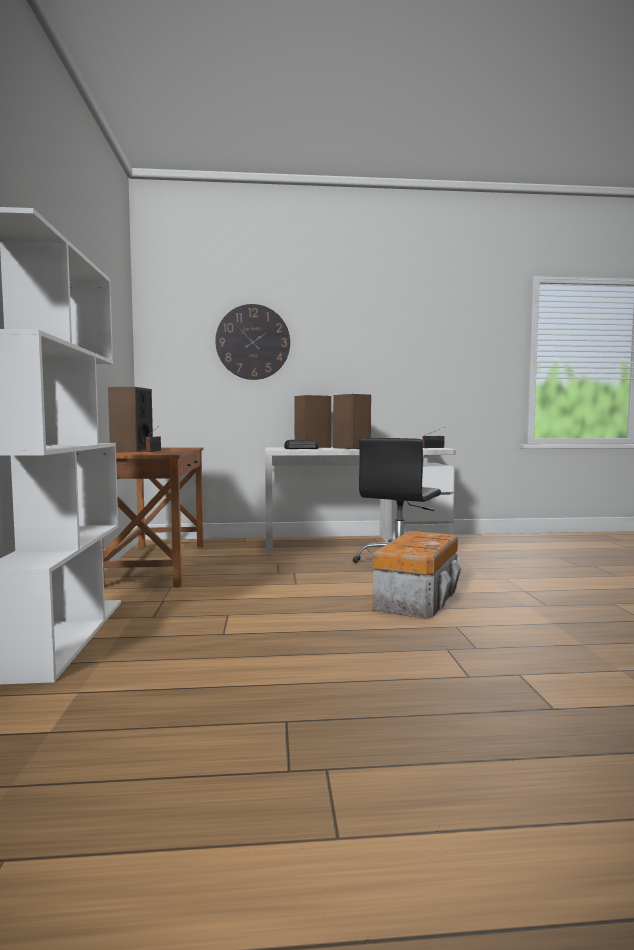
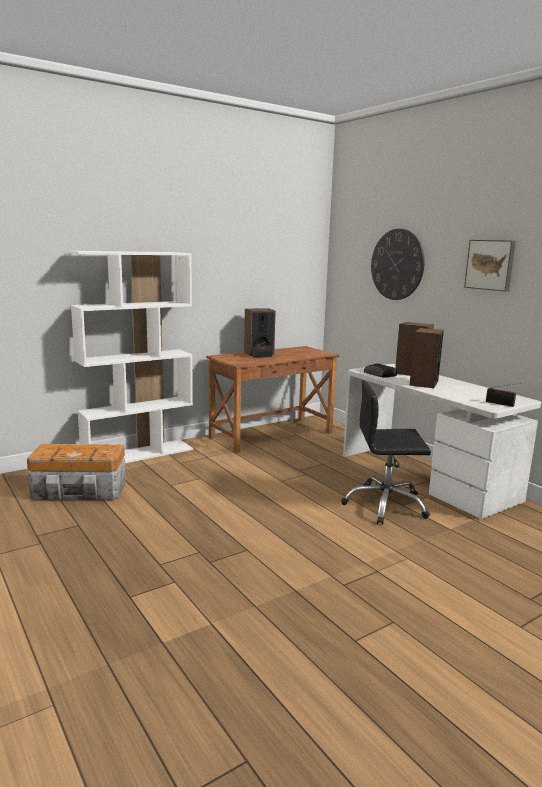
camera: 60 degrees right, 10 degrees up
(365, 338) = (490, 265): none -> picture
(418, 597) = (300, 527): storage box -> storage box (80, 491)

